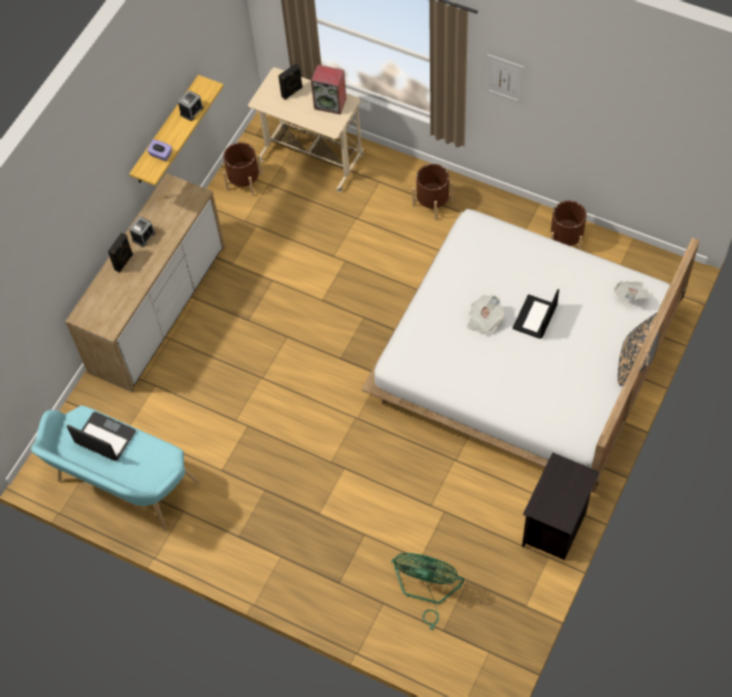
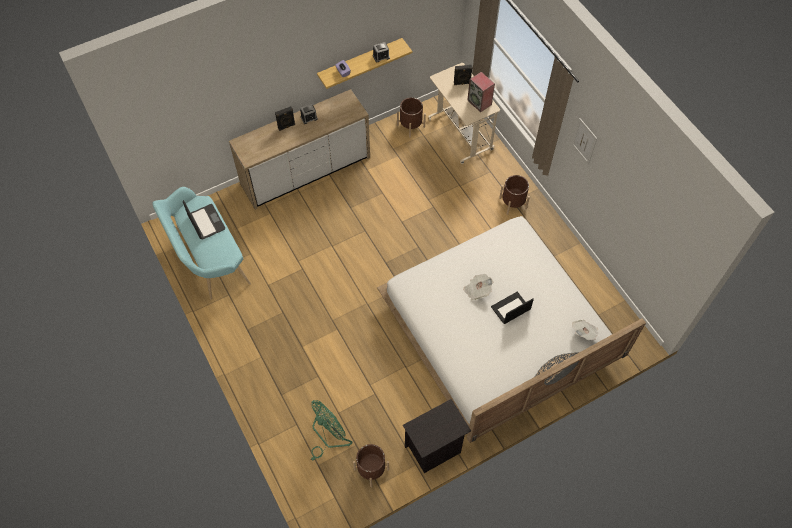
camera: 30 degrees right, 0 degrees up
(566, 240) = (579, 275): brown planter -> brown planter (371, 469)

